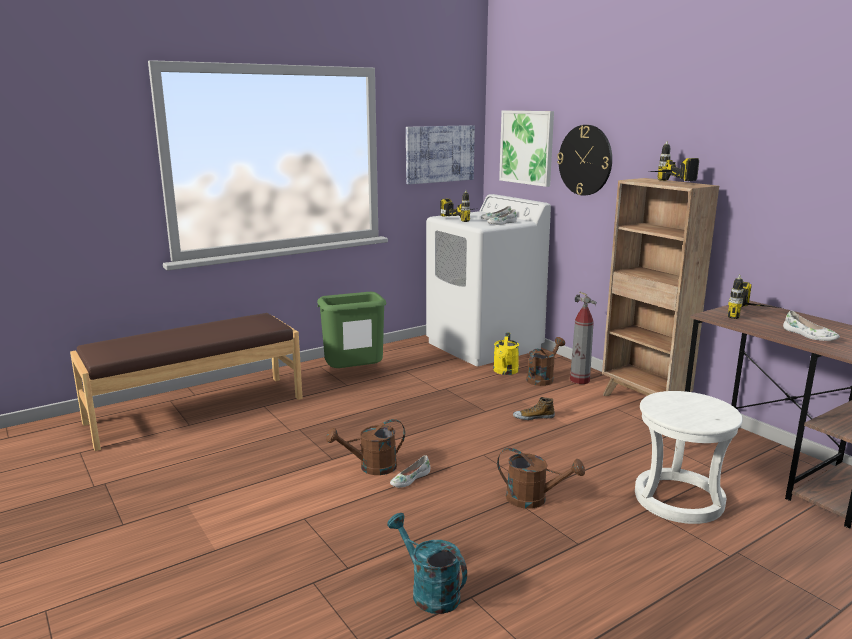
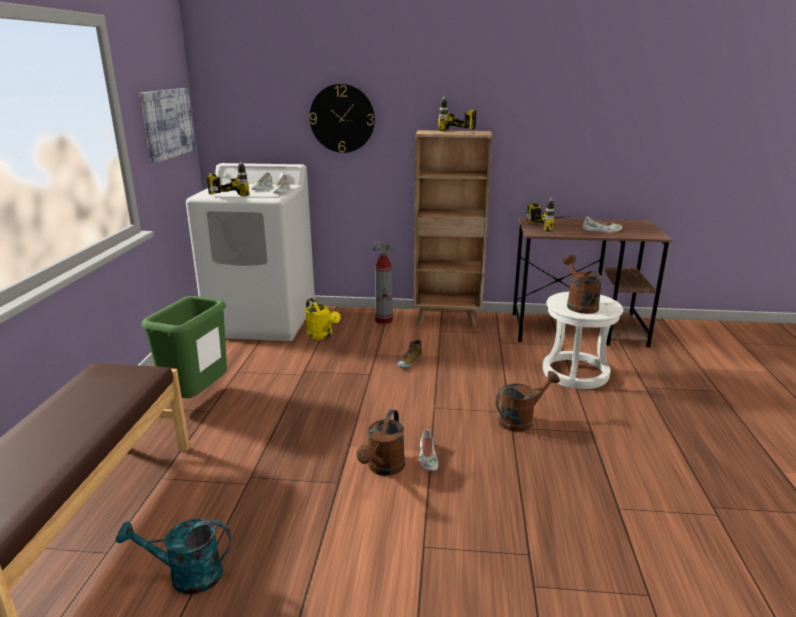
camera: 50 degrees left, 5 degrees up
(429, 591) = (597, 525): turquoise watering can -> turquoise watering can (186, 575)
(527, 147) = (261, 109): picture -> none
(542, 378) = (358, 329): brown watering can -> brown watering can (579, 305)

